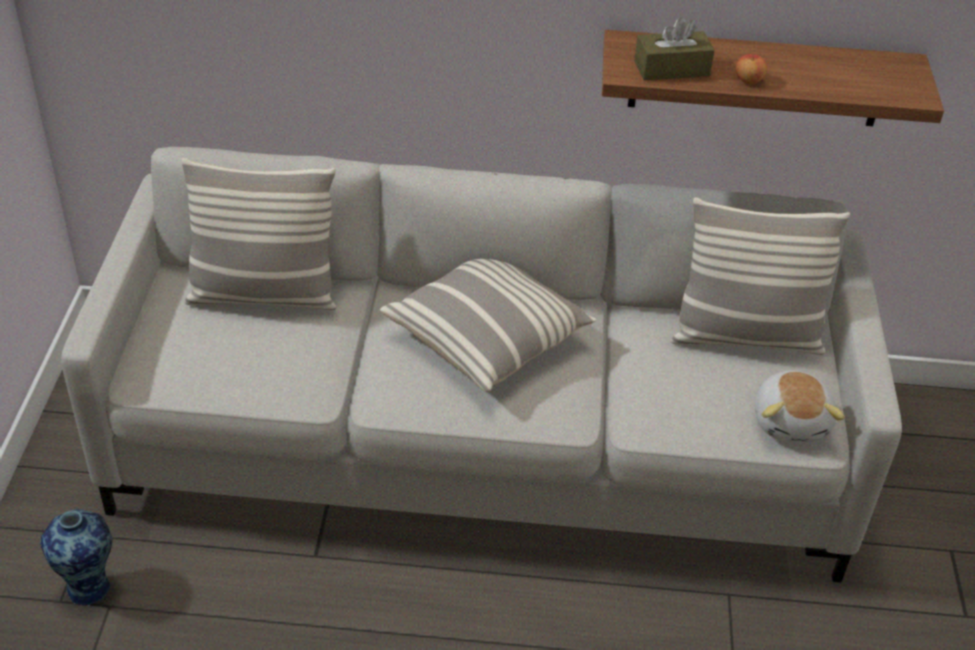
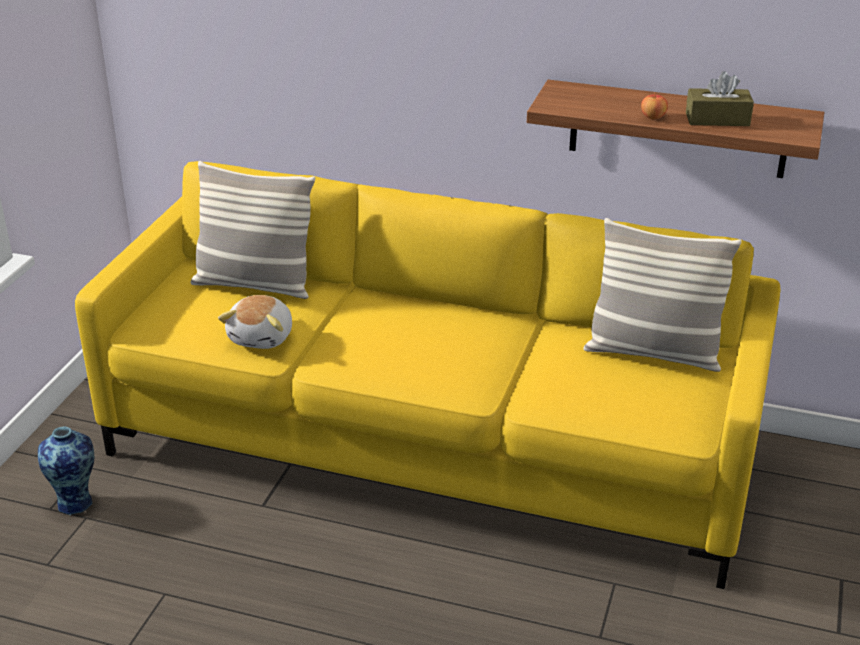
camera: 15 degrees right, 10 degrees down
(481, 448) = (430, 447): grey sofa -> yellow sofa
(488, 336) = (426, 329): pillow -> none
(671, 68) = (590, 106): brown tissue box -> brown tissue box (717, 119)
(791, 420) = (671, 417): plush toy -> plush toy (262, 337)

